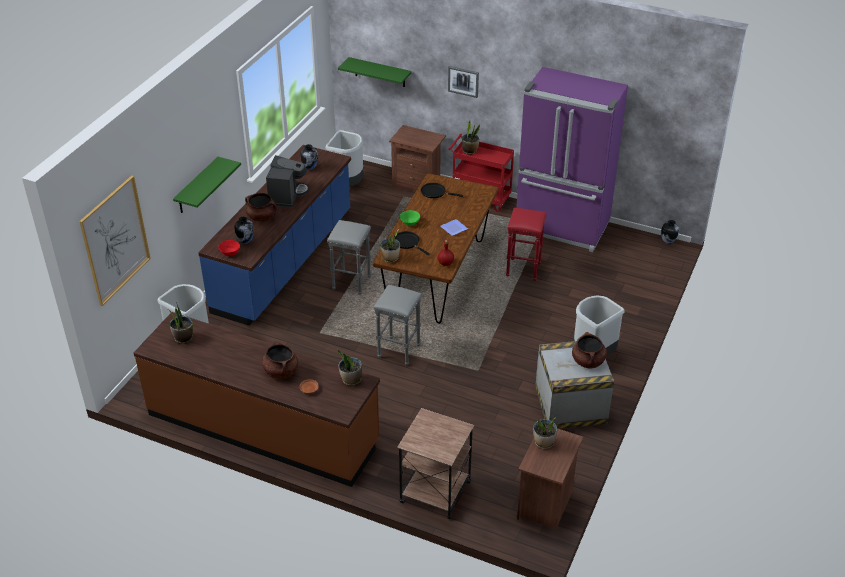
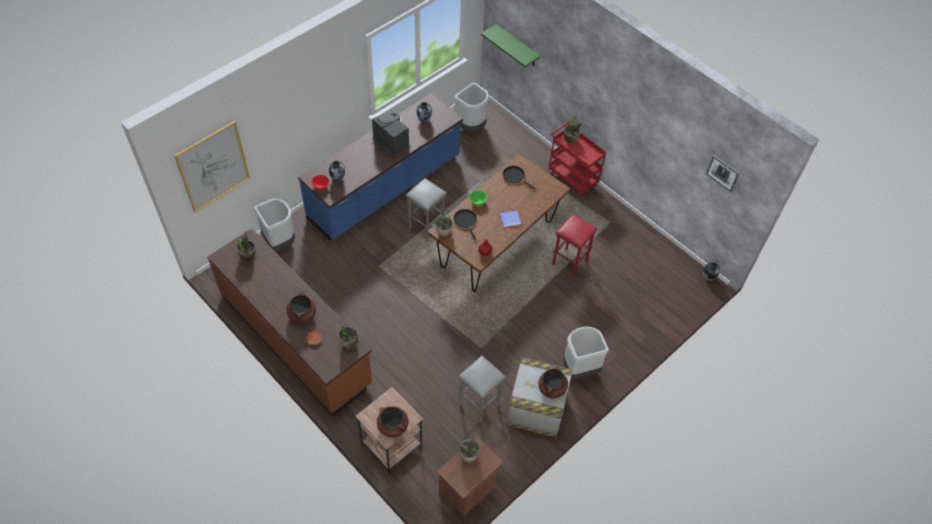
camera: 20 degrees right, 15 degrees up
(197, 186) = (309, 124): green shelf -> none
(262, 217) = (362, 158): brown cooking pot -> brown cooking pot (393, 426)
(286, 195) = (391, 142): coffee machine -> coffee machine turned 75 degrees counterclockwise
(397, 351) = (428, 306): grey stool -> grey stool (478, 404)
(418, 185) = (528, 147): brown nightstand -> none
(463, 81) = (577, 82): picture -> picture (723, 173)
(562, 228) = (624, 232): purple fridge -> none

